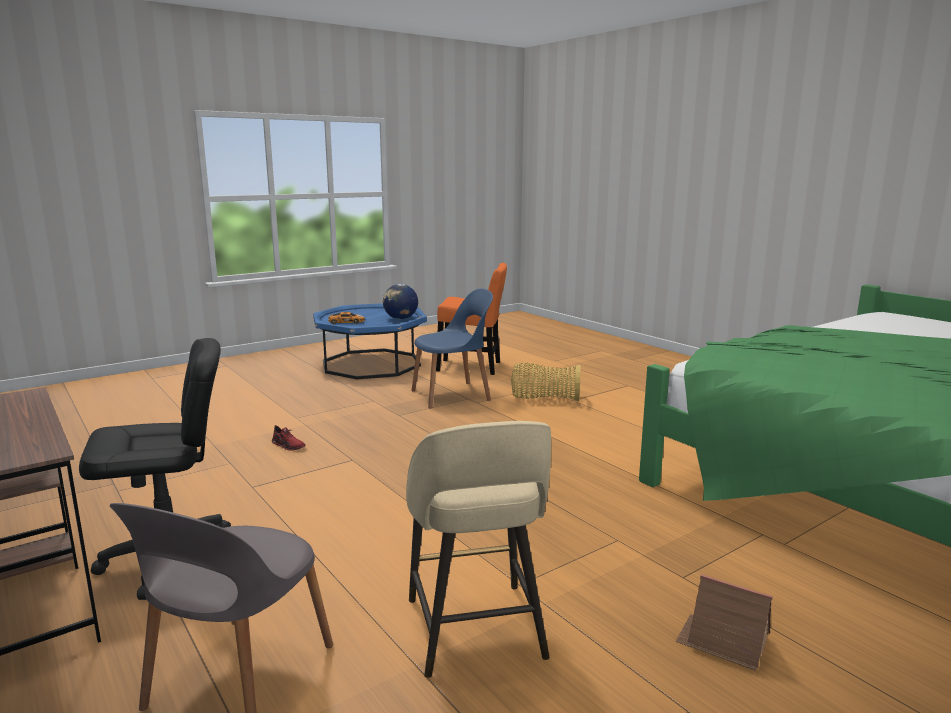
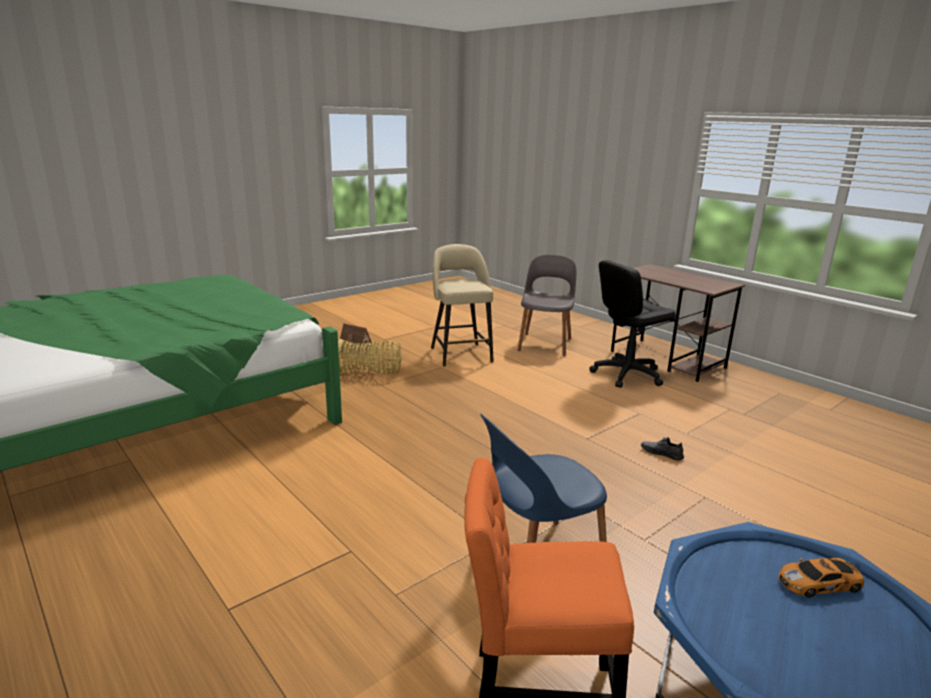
camera: 175 degrees right, 5 degrees up
(288, 445) = (661, 453): red shoe -> grey shoe
(400, 319) = (721, 615): globe -> none
(544, 399) = (393, 554): basket -> basket (370, 372)

